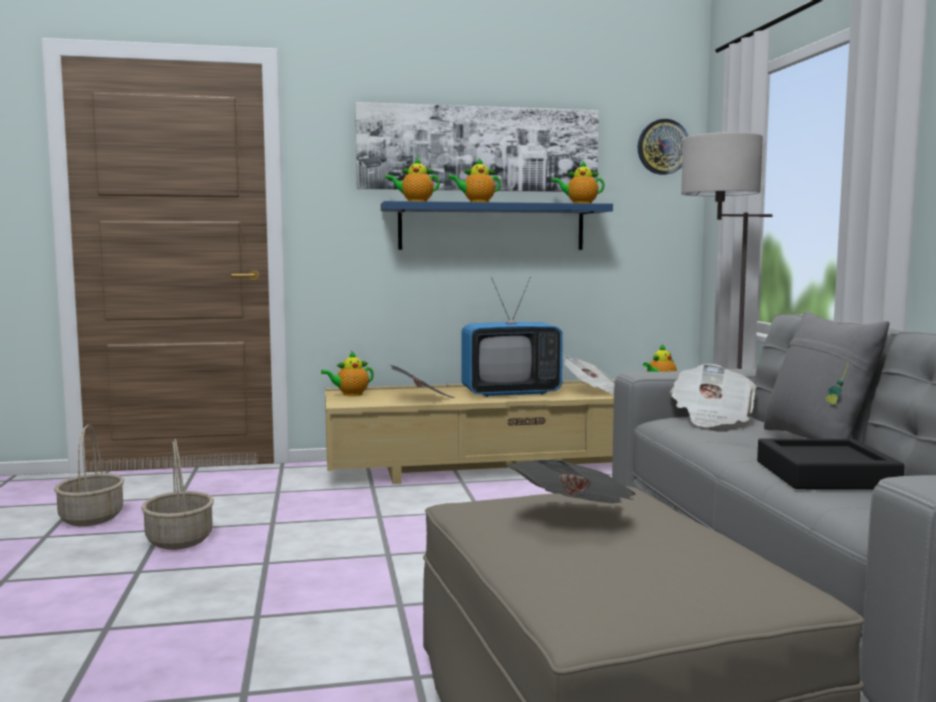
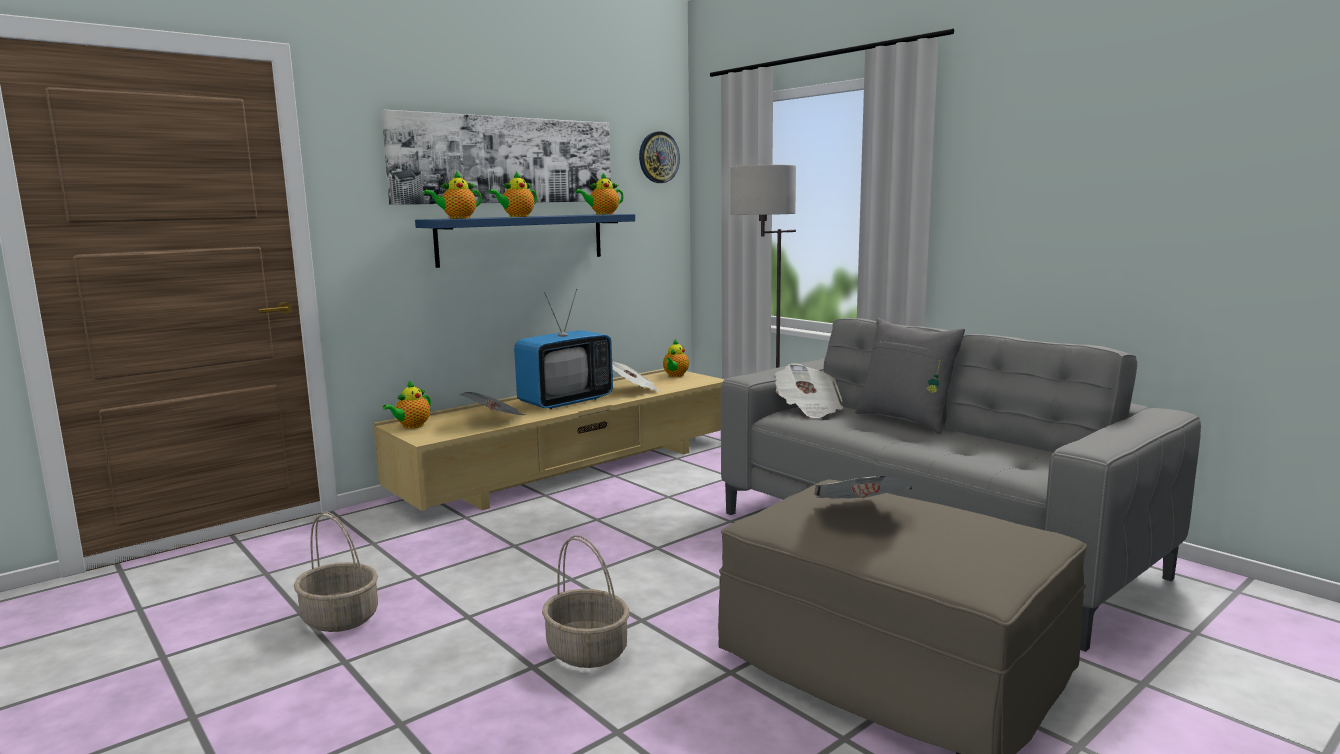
camera: 30 degrees left, 5 degrees up
(92, 518) = (191, 621): basket -> basket (588, 651)
(825, 475) = (953, 446): black tray -> none

